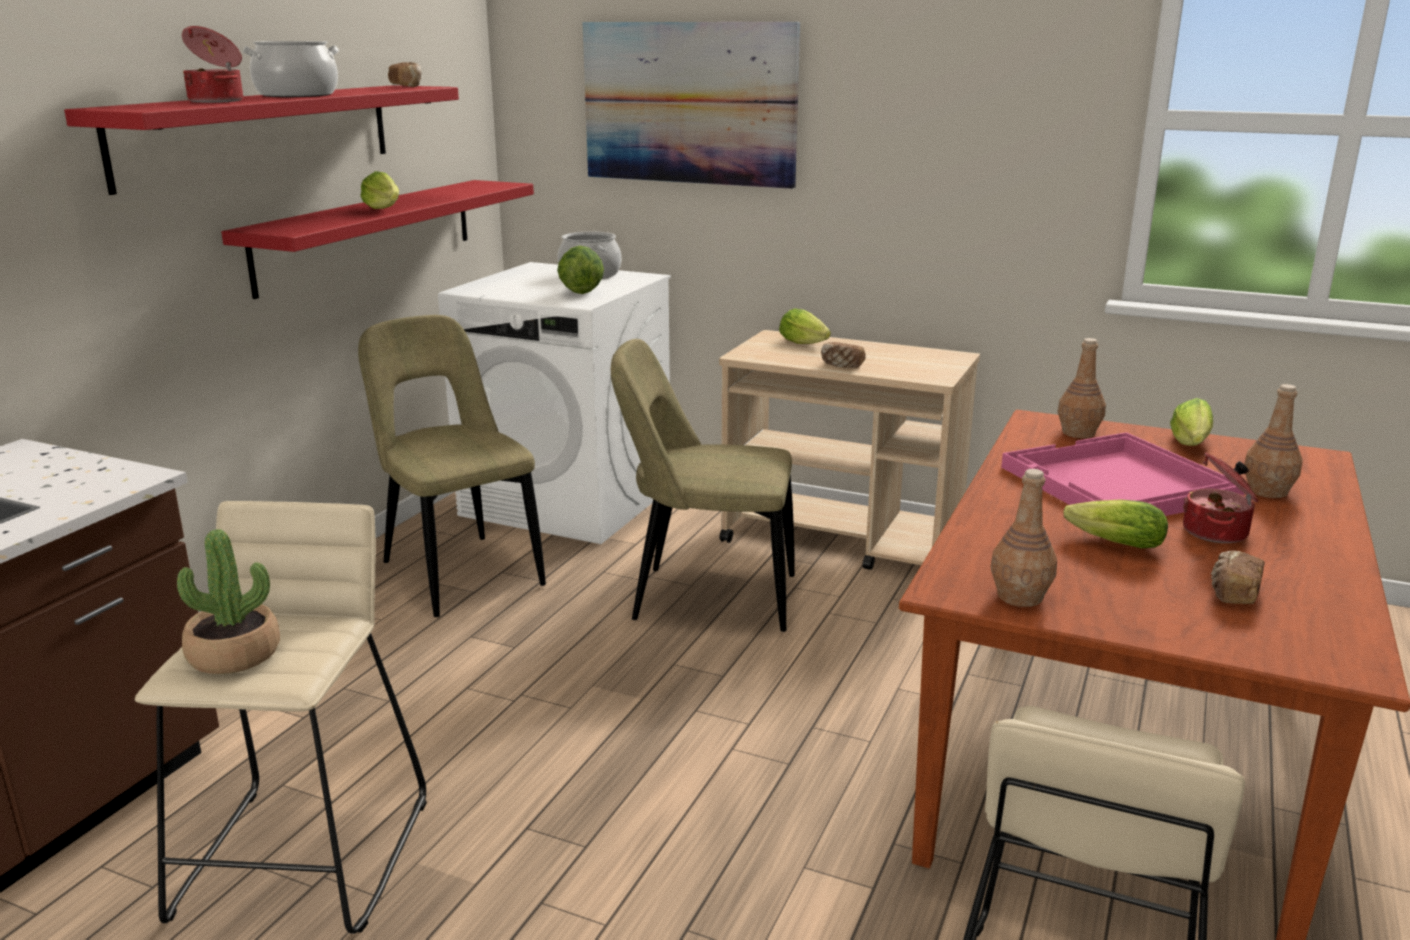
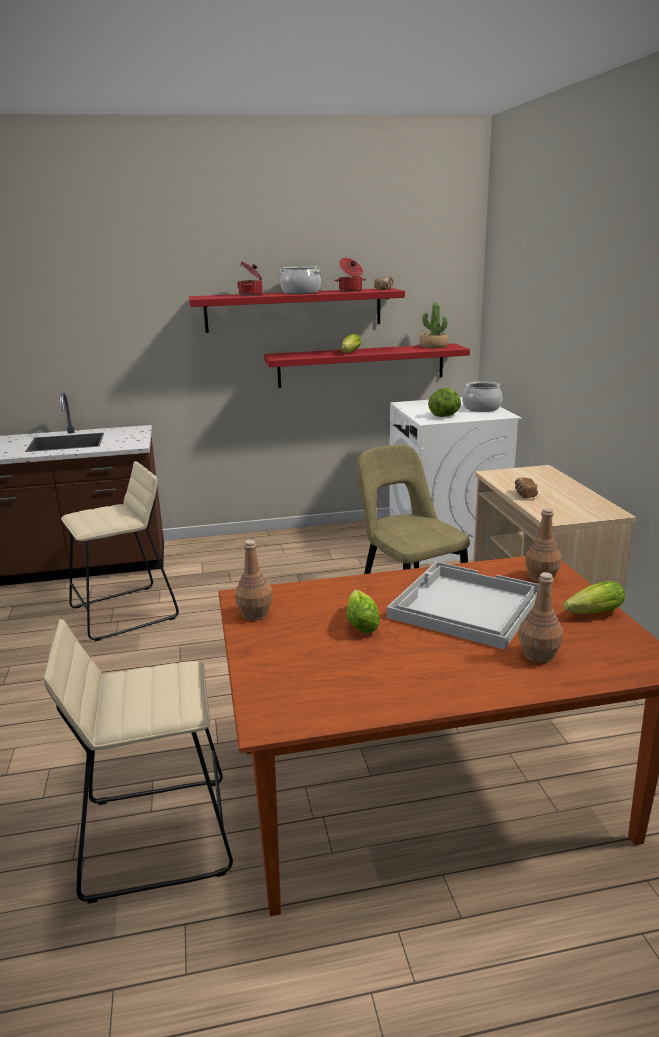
camera: 55 degrees right, 0 degrees up
(234, 655) = (92, 515): potted plant -> potted plant (433, 346)
(458, 571) = (343, 549): beige chair -> none
(689, 103) = (542, 307): picture -> none
(805, 343) = (545, 478): lettuce -> none
(1117, 484) = (464, 606): pink tray -> white tray
(1217, 532) = (427, 650): cooking pot -> cooking pot (350, 291)
(1232, 593) = (332, 669): bread -> none

